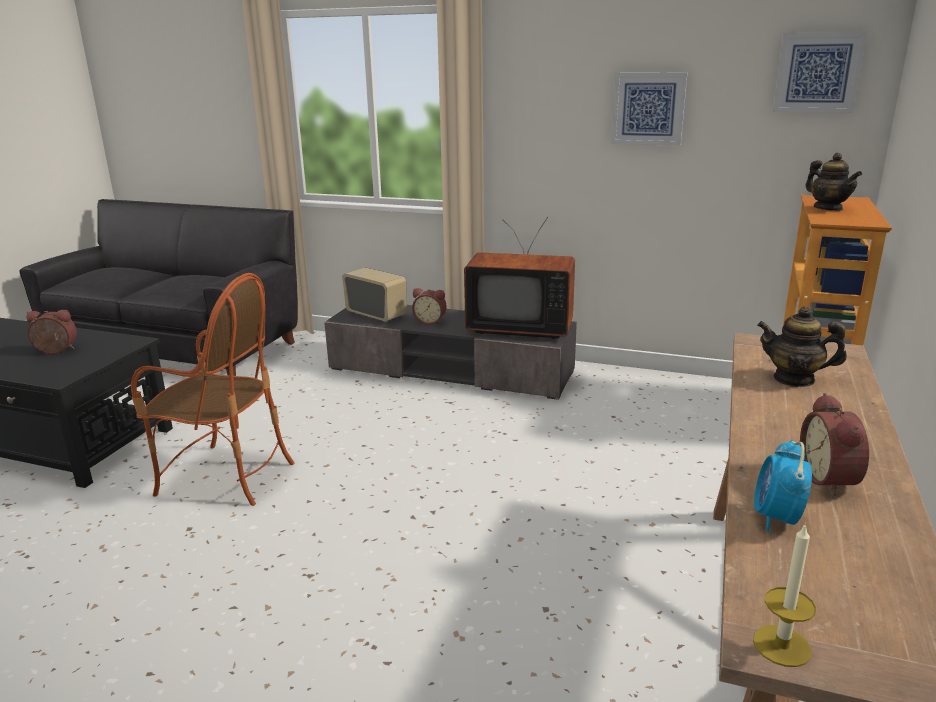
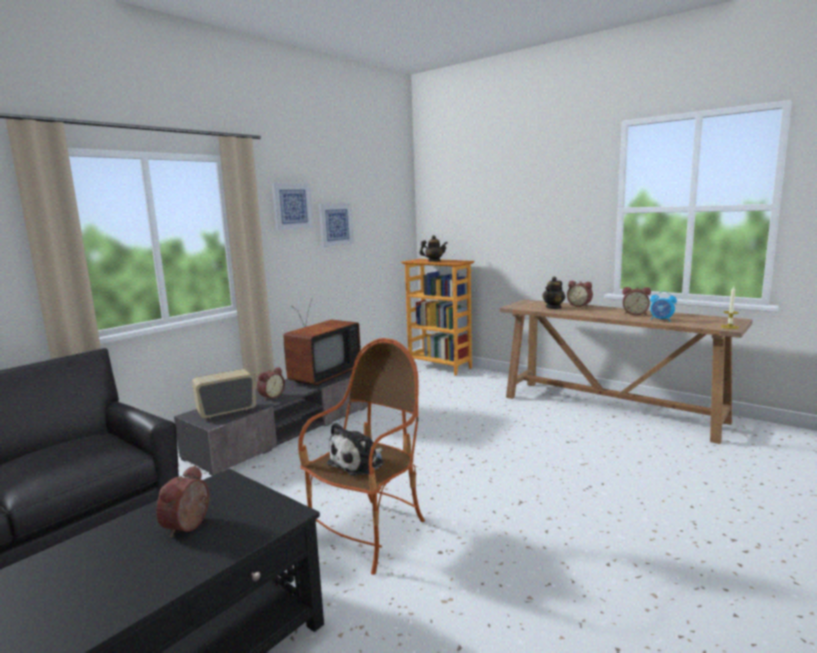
camera: 70 degrees left, 10 degrees down
(206, 395) = (358, 463): none -> plush toy
(817, 73) = (393, 202): picture -> picture (292, 206)
(859, 405) = (580, 305): none -> alarm clock

